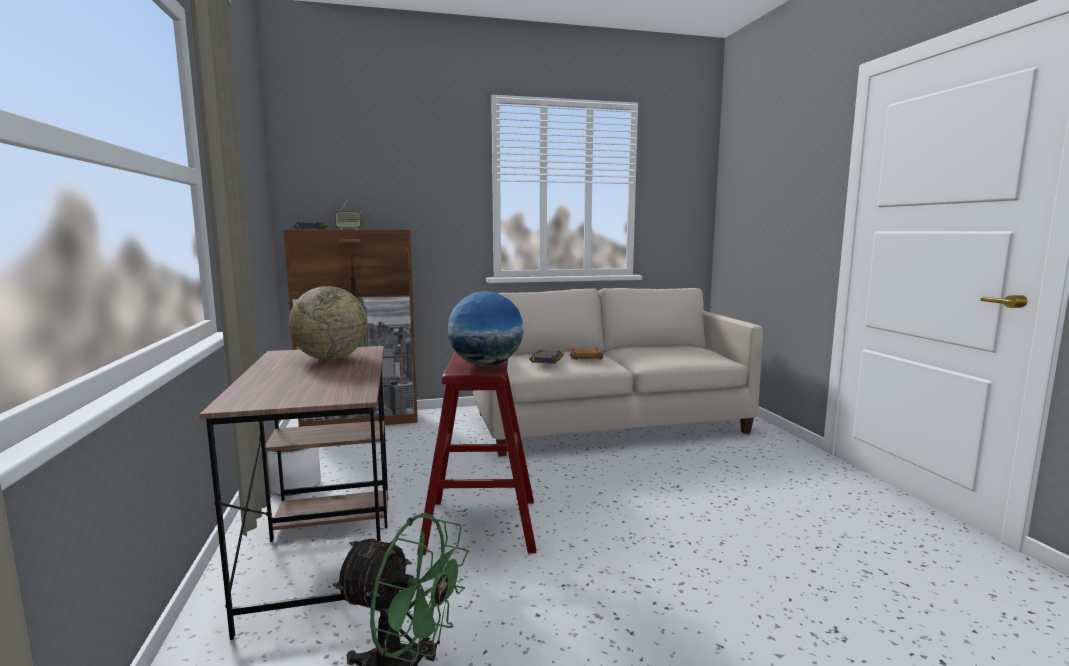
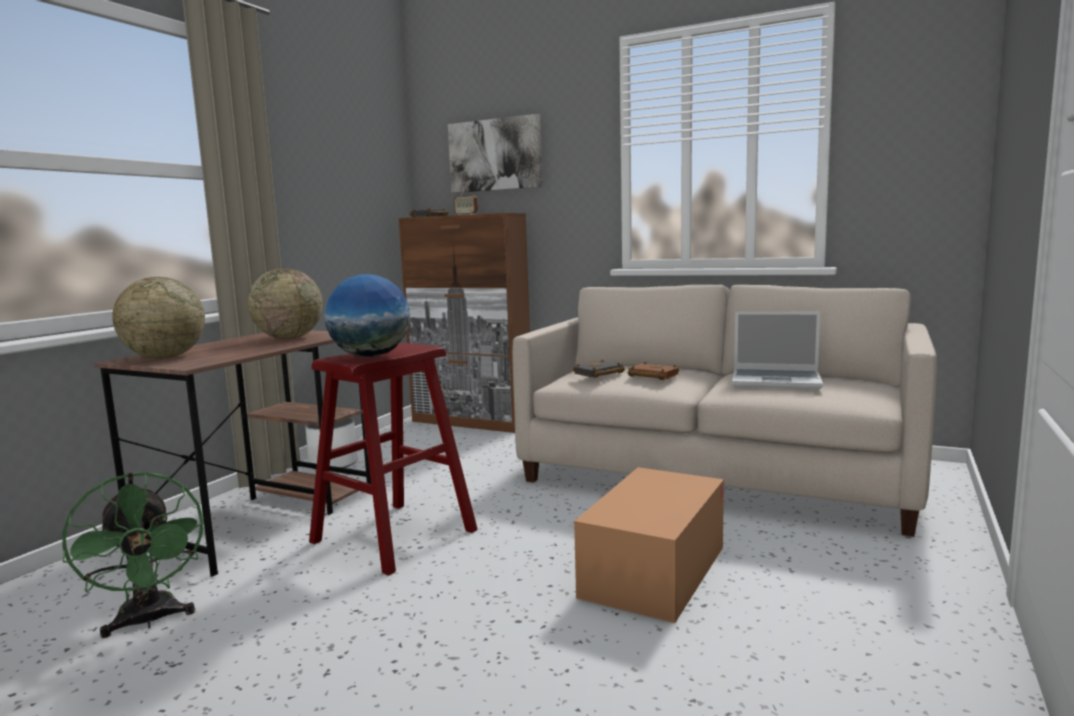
camera: 40 degrees right, 0 degrees up
(277, 394) = (164, 357): none -> globe
(374, 176) = (495, 155): none -> picture
(659, 351) = (777, 381): none -> laptop
(682, 489) = (654, 571): none -> cardboard box

